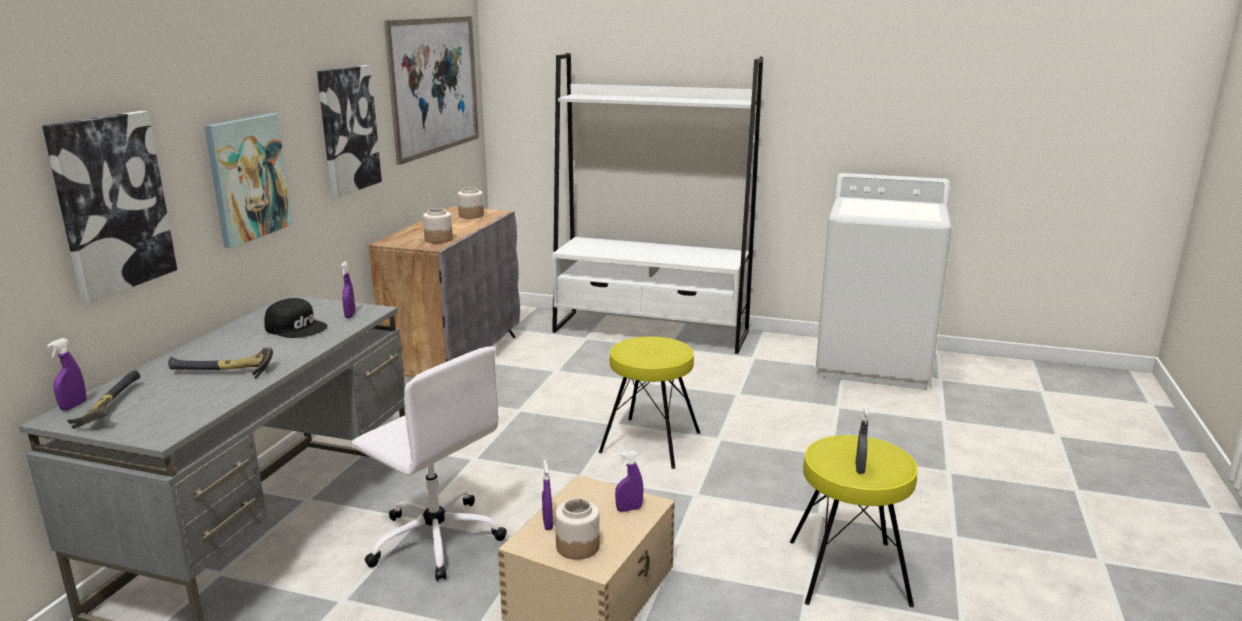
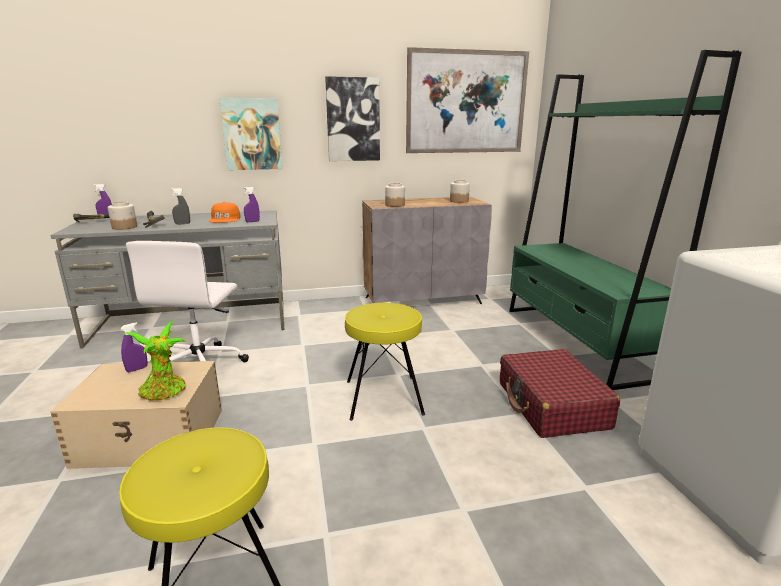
camera: 60 degrees right, 0 degrees up
(111, 204) = (149, 128): picture -> none
(296, 327) = (225, 219): black cap -> orange cap
(578, 546) = (105, 387): jar -> jar (125, 227)
(629, 509) = (165, 392): purple spray bottle -> potted plant
(651, 332) = (575, 341): white bookcase -> green bookcase
(737, 380) = (551, 405): none -> red suitcase
(860, 468) = (163, 469): grey spray bottle -> grey spray bottle (182, 224)

